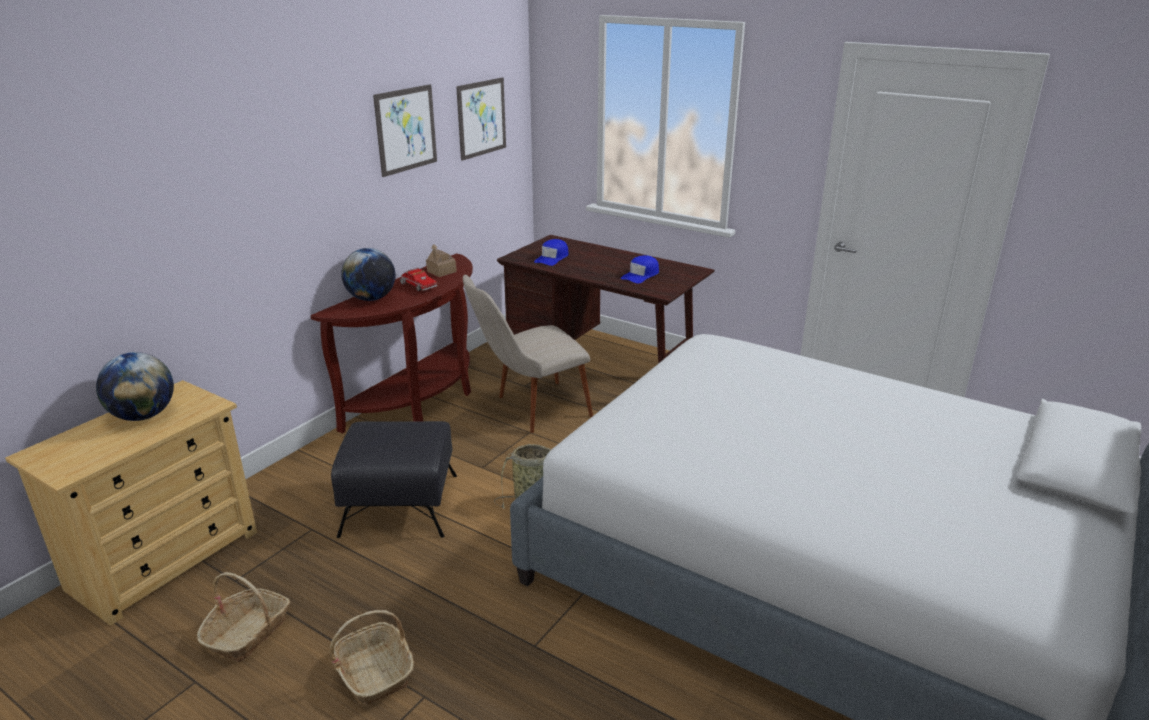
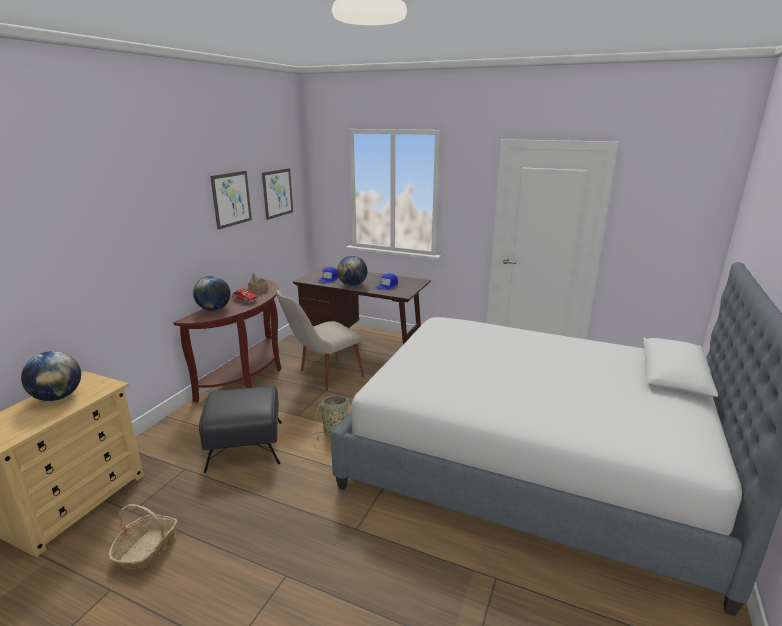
camera: 10 degrees left, 5 degrees down
(374, 672) = (246, 563): basket -> none
(586, 271) = (352, 285): none -> globe

